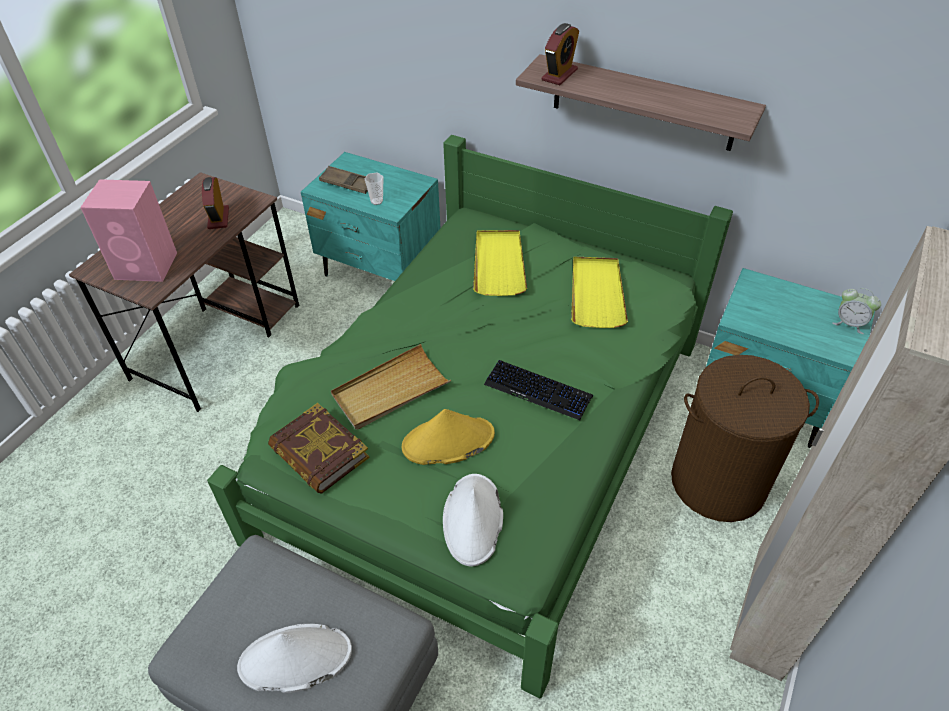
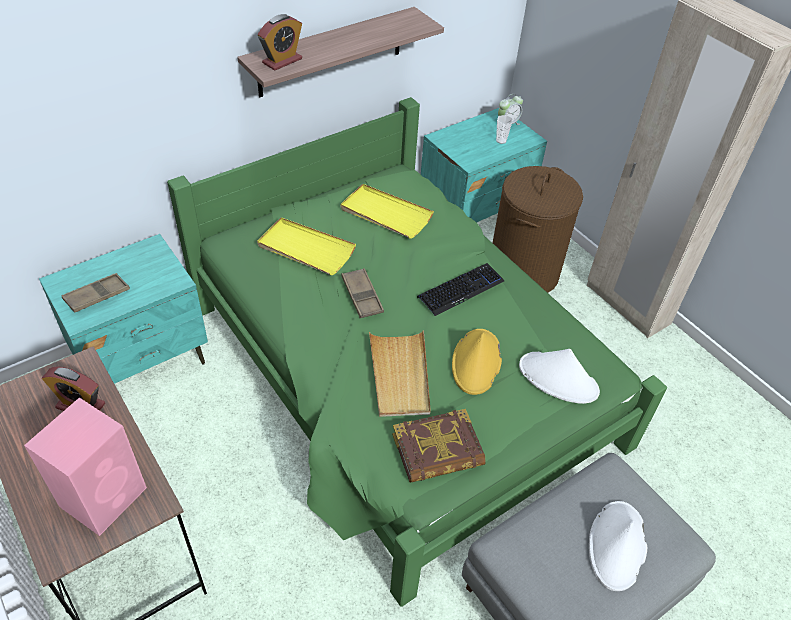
camera: 65 degrees left, 0 degrees up
(376, 201) = (149, 286): cup -> cup (501, 140)
(469, 324) = (362, 296): none -> brown tray
(559, 75) = (282, 61): alarm clock -> alarm clock turned 75 degrees clockwise

